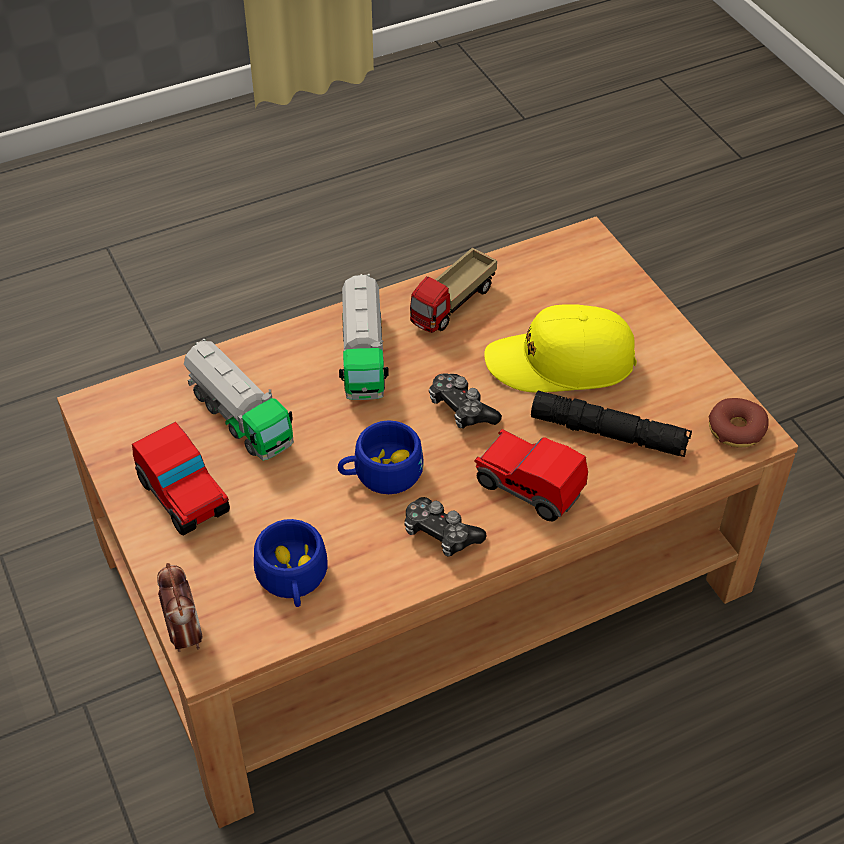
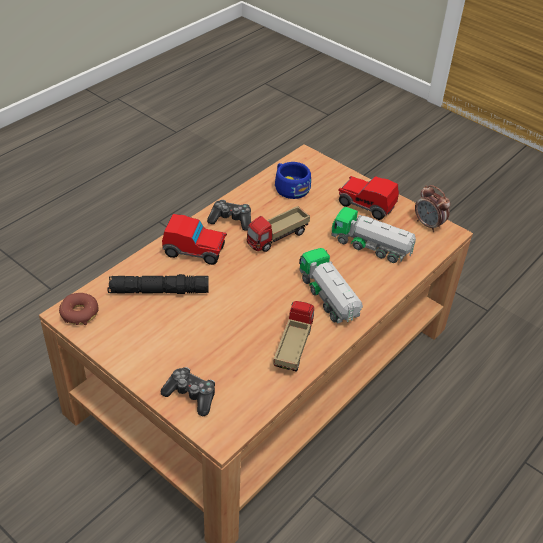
camera: 155 degrees right, 5 degrees down
(184, 634) = (321, 160): alarm clock -> alarm clock (428, 225)
(380, 473) = (277, 239): blue cup -> toy truck
(461, 409) = (252, 282): game controller -> game controller (191, 395)
(560, 363) = (204, 326): yellow cap -> none

